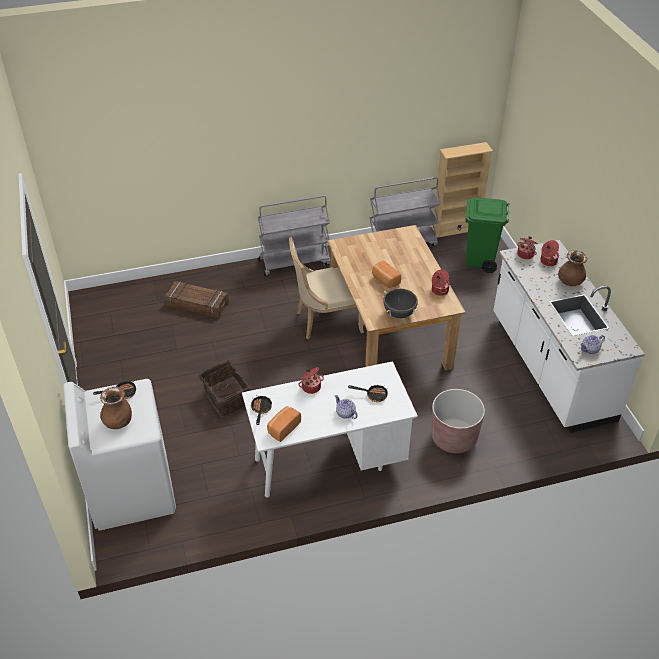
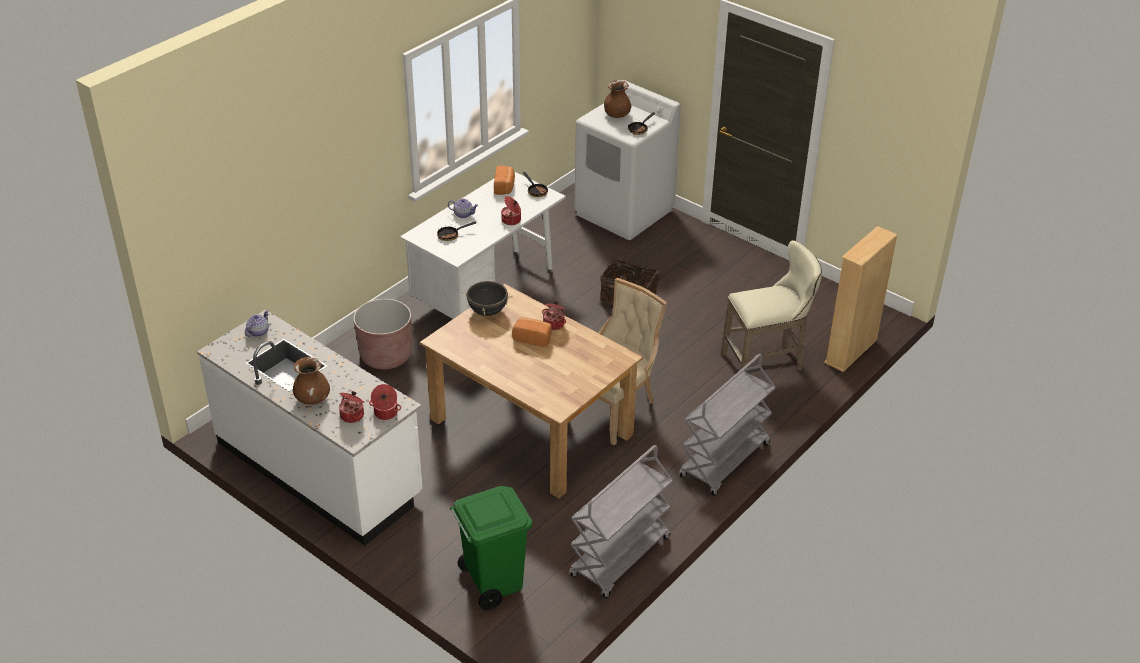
camera: 145 degrees right, 5 degrees down
(197, 304) = (766, 362): crate -> beige stool
(439, 290) = (464, 352): cooking pot -> cooking pot (554, 324)
(456, 229) = (565, 624): beige bookcase -> beige bookcase (851, 351)

